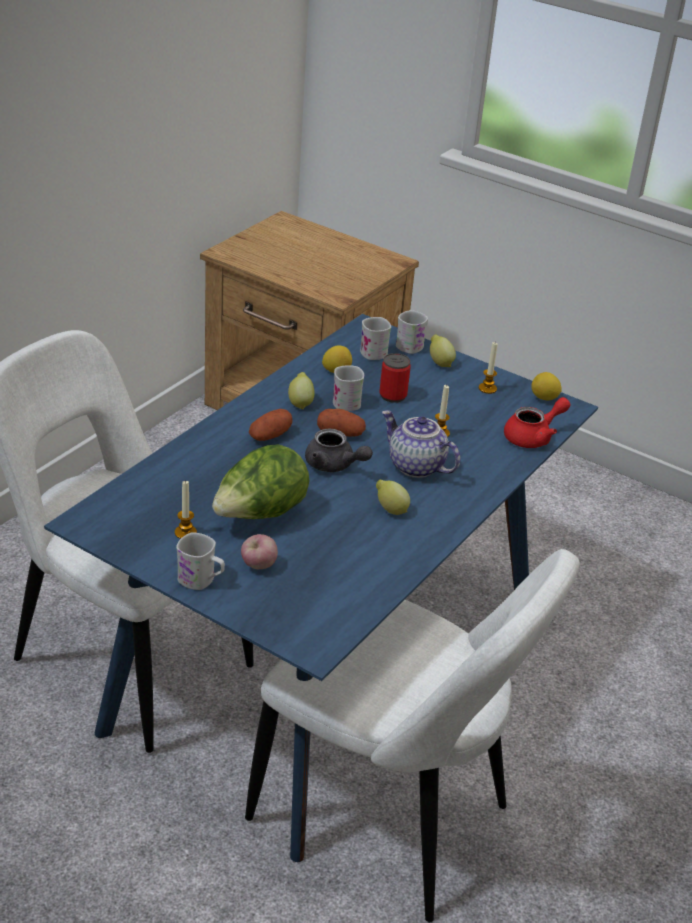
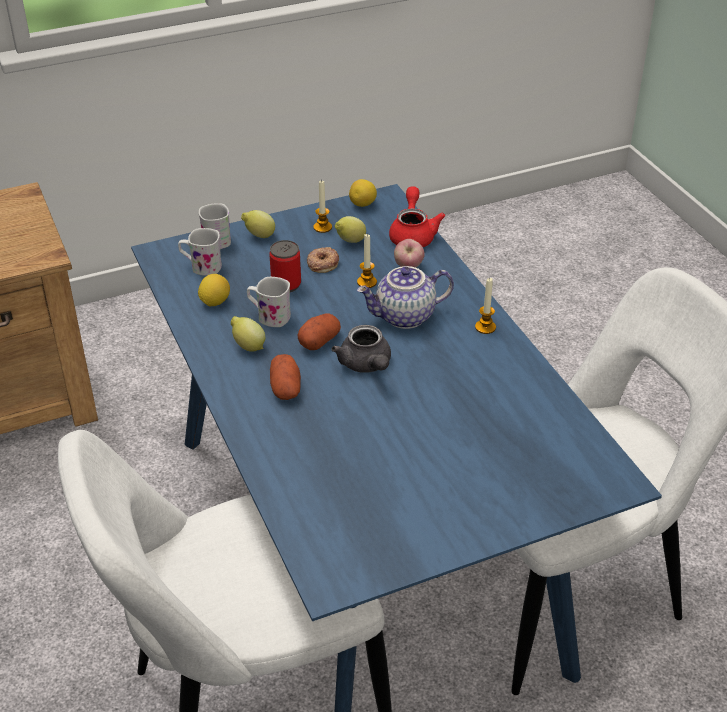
camera: 55 degrees left, 5 degrees up
(185, 533) = (401, 508): candle -> candle (485, 327)
(201, 581) = (483, 524): white mug -> none
(258, 566) = (485, 475): apple -> apple (408, 267)
(260, 515) = (408, 444): lettuce -> none
(334, 465) = (366, 365): grey teapot -> grey teapot turned 90 degrees clockwise
(390, 510) = (457, 358): lemon -> lemon (350, 242)
(439, 404) = (322, 263): none -> donut

